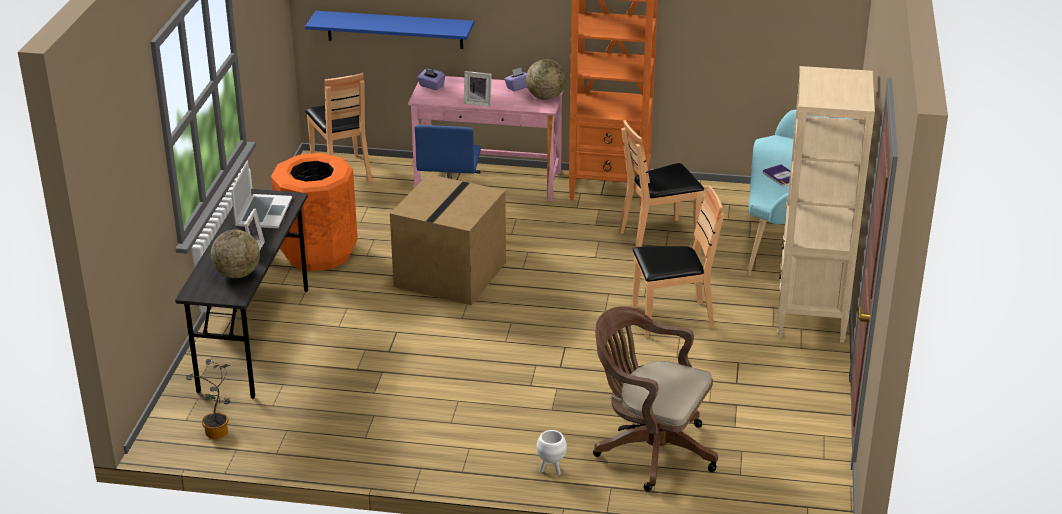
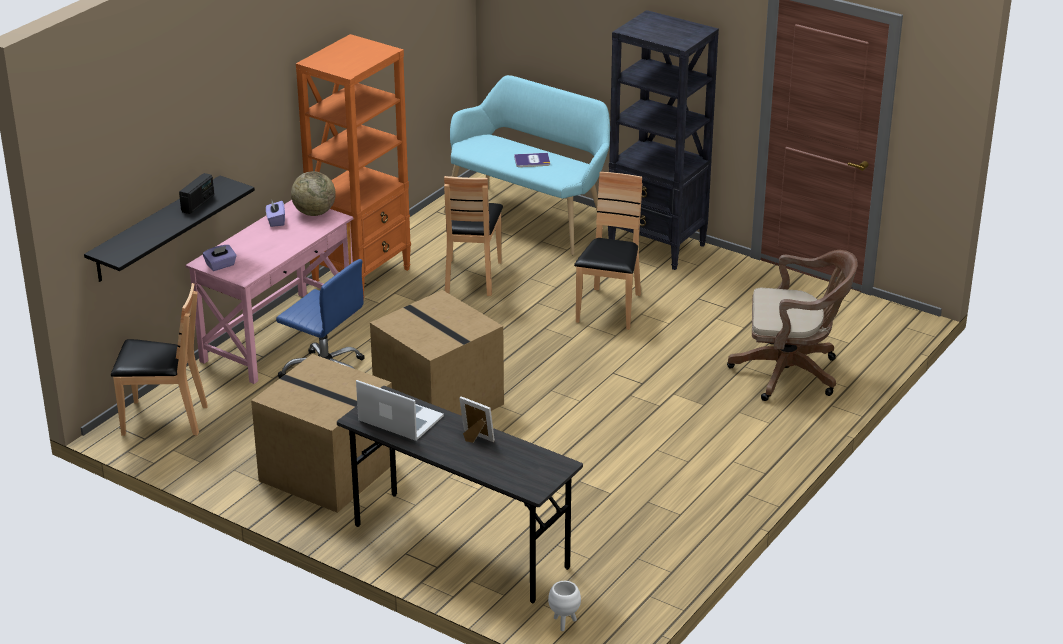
camera: 65 degrees left, 0 degrees up
(218, 434) = (616, 602): potted plant -> none
(237, 274) = (517, 457): globe -> none
(318, 253) = (325, 472): orange trash can -> cardboard box
(395, 29) = (156, 229): blue shelf -> black shelf
(421, 25) = (198, 203): none -> radio
(478, 102) = (287, 249): picture frame -> none
(551, 470) = (790, 427): white planter -> white planter (564, 623)
(650, 450) = (792, 373): brown office chair -> brown office chair turned 135 degrees counterclockwise
(810, 317) = (657, 247): beige bookcase -> black bookcase

